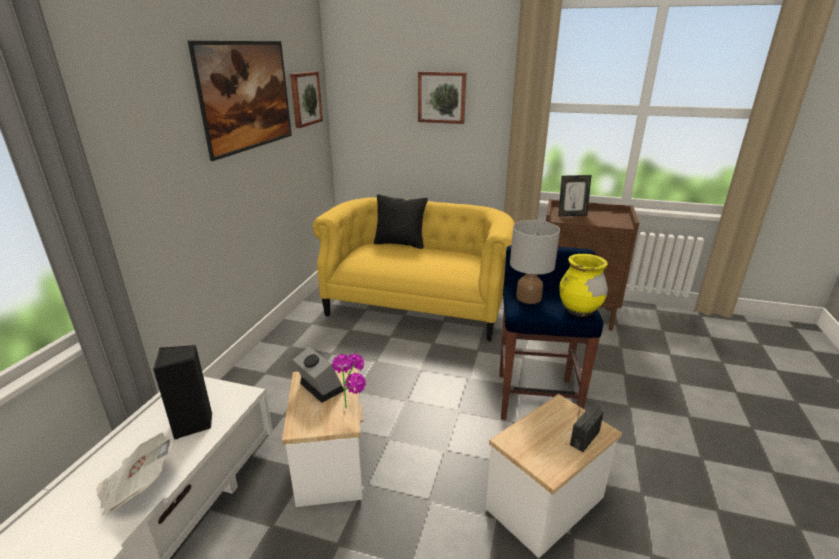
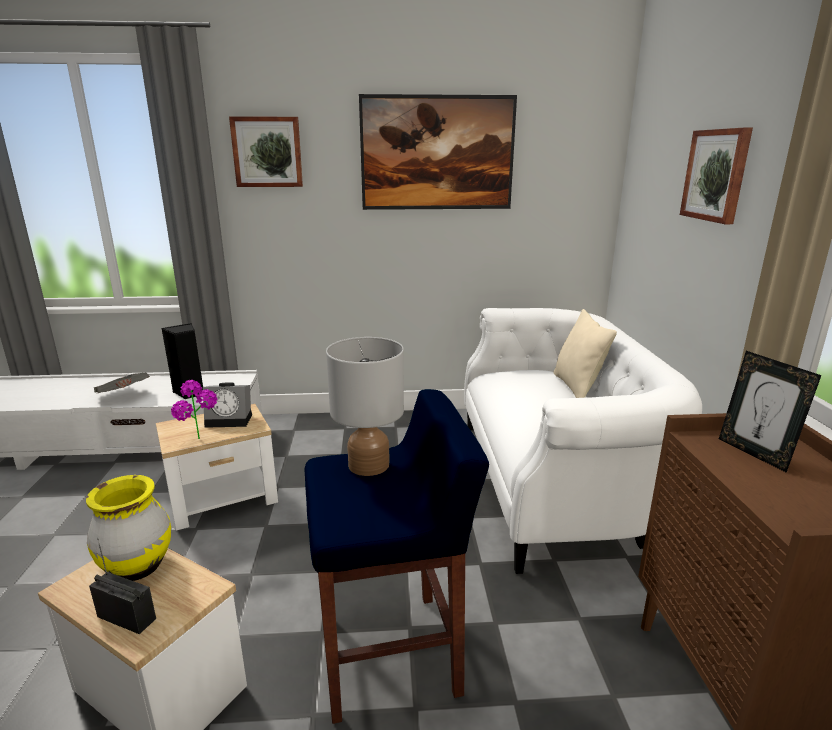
camera: 70 degrees right, 5 degrees down
(305, 98) = (560, 168): picture -> picture (267, 152)
(319, 387) = (231, 419): alarm clock -> alarm clock turned 60 degrees clockwise
(400, 243) = (577, 387): black pillow -> beige pillow
(417, 306) = (552, 483): yellow sofa -> white sofa
(579, 311) = (344, 517): yellow vase -> yellow vase (137, 568)

